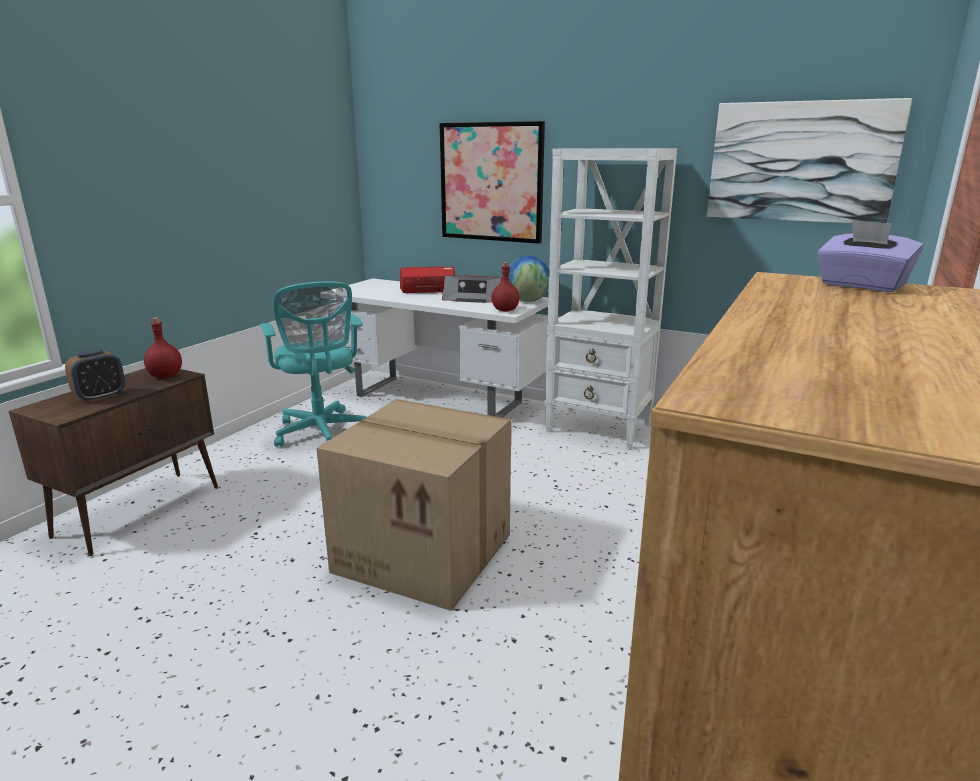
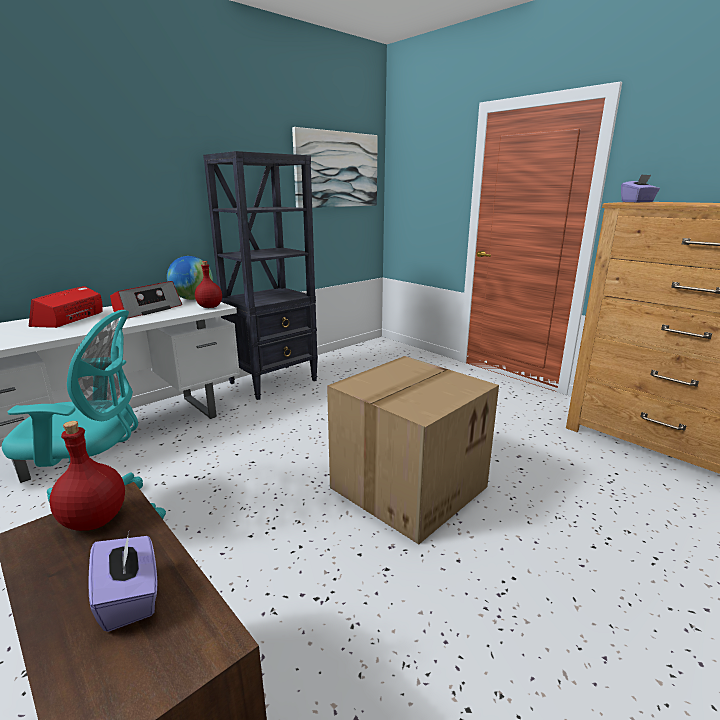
camera: 70 degrees left, 0 degrees up
(100, 397) = (130, 597): alarm clock -> purple tissue box
(491, 182) = (106, 188): picture -> none
(599, 428) = (274, 381): white bookcase -> black bookcase

